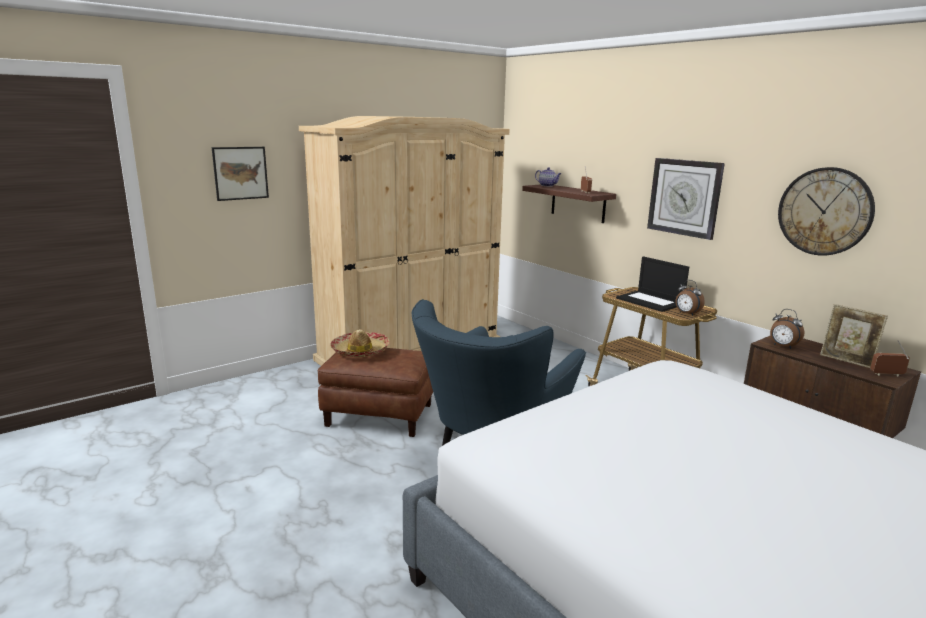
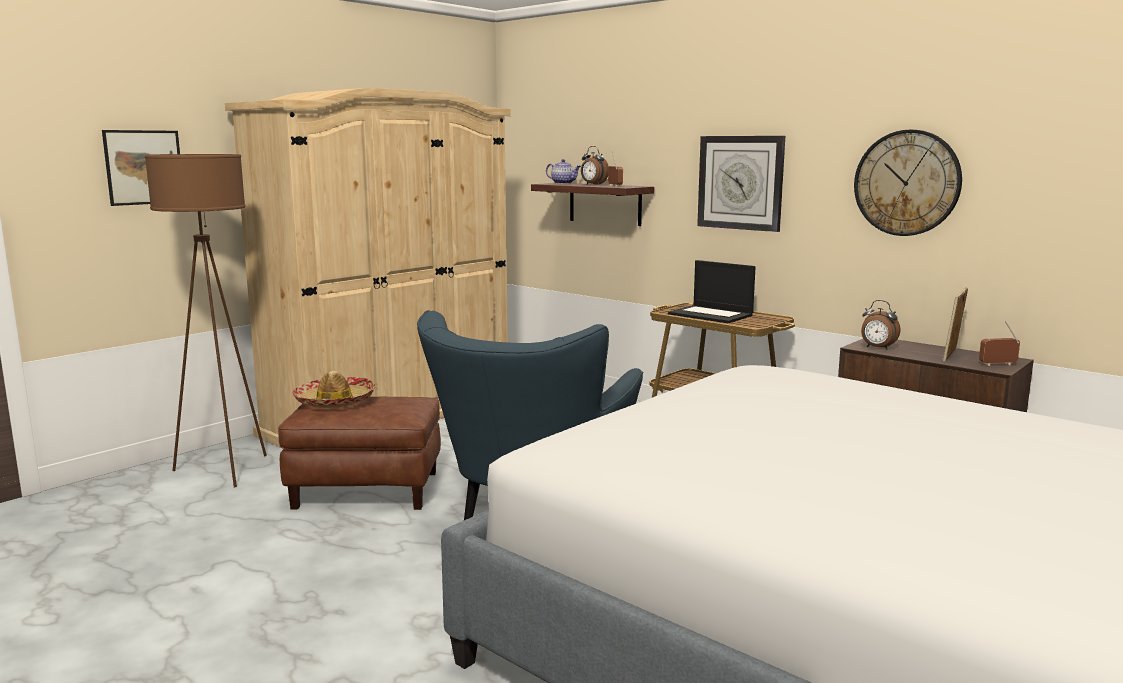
camera: 10 degrees left, 5 degrees down
(287, 388) = (223, 470): none -> brown floor lamp
(686, 314) = (758, 323): alarm clock -> alarm clock (593, 184)
(846, 361) = (951, 356): picture frame -> picture frame turned 90 degrees clockwise

